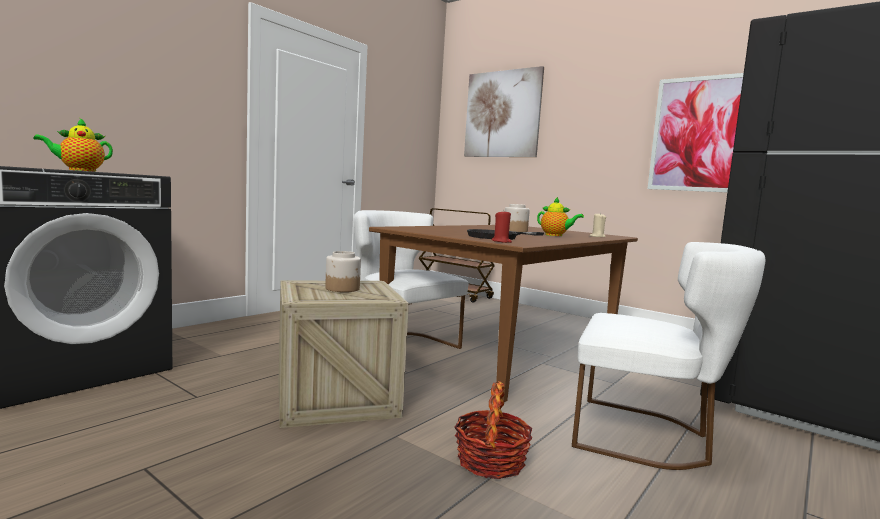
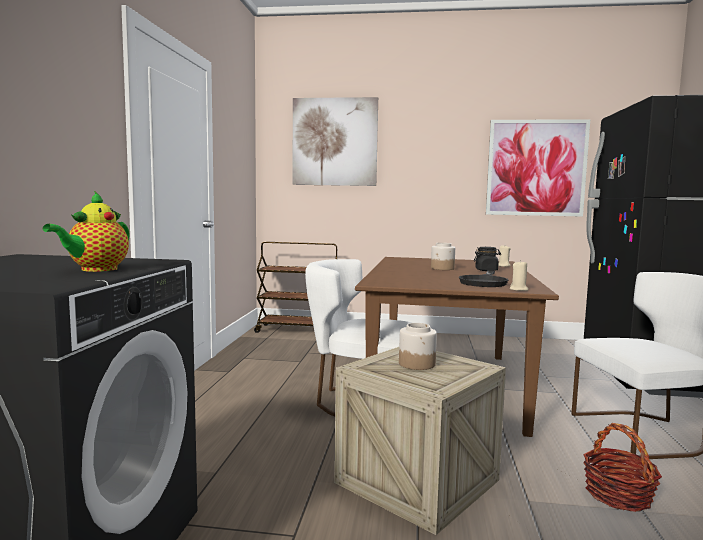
camera: 30 degrees left, 0 degrees up
(501, 241) = (519, 289): red candle -> beige candle
(555, 235) = (486, 270): teapot -> black jar

